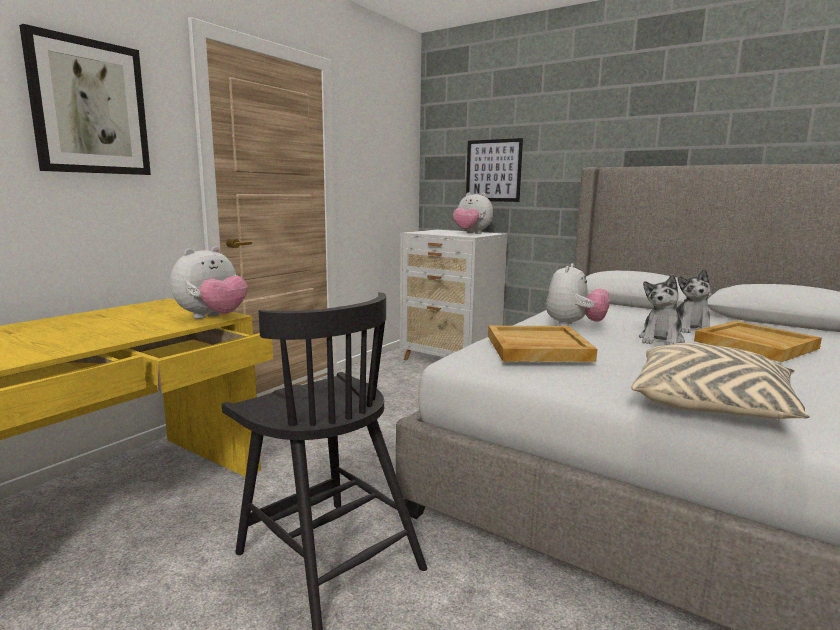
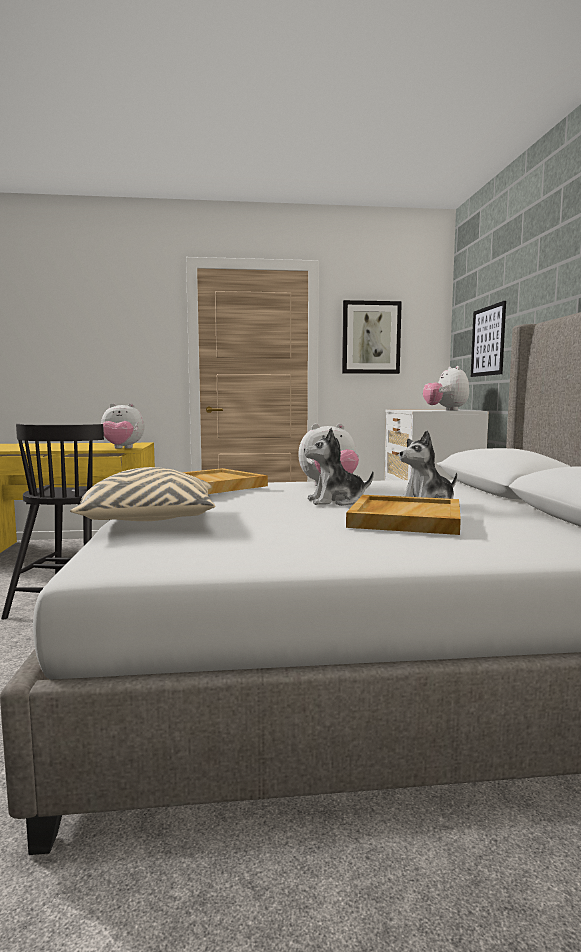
camera: 50 degrees right, 5 degrees down
(89, 107) = (116, 324): picture -> picture (371, 337)

